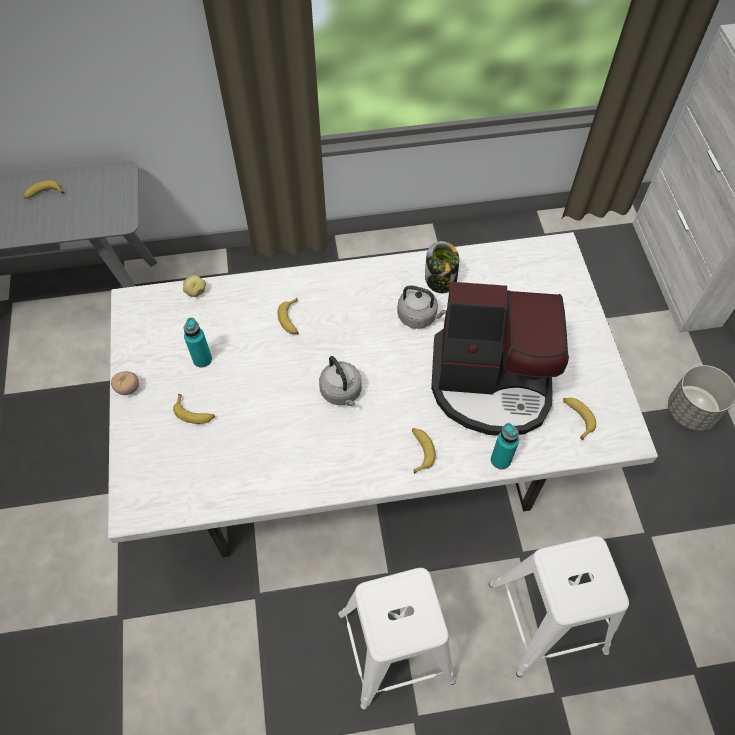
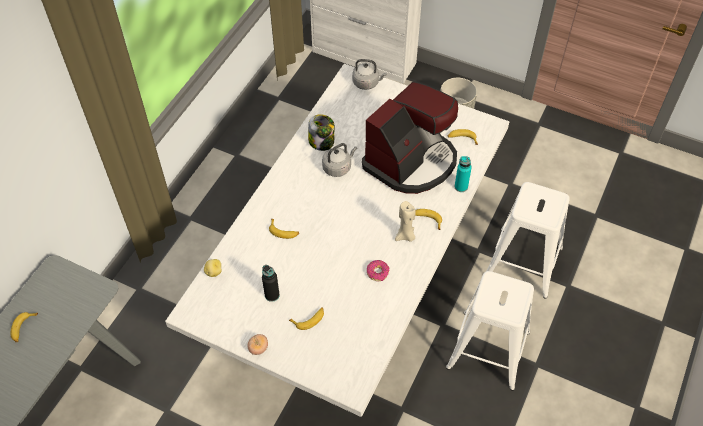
camera: 55 degrees left, 5 degrees down
(202, 359) = (272, 295): turquoise bottle -> black bottle
(304, 443) = (377, 272): none -> donut
(342, 392) = (358, 234): grey kettle -> grey kettle (367, 83)
(377, 442) = (405, 236): none -> beige candle

